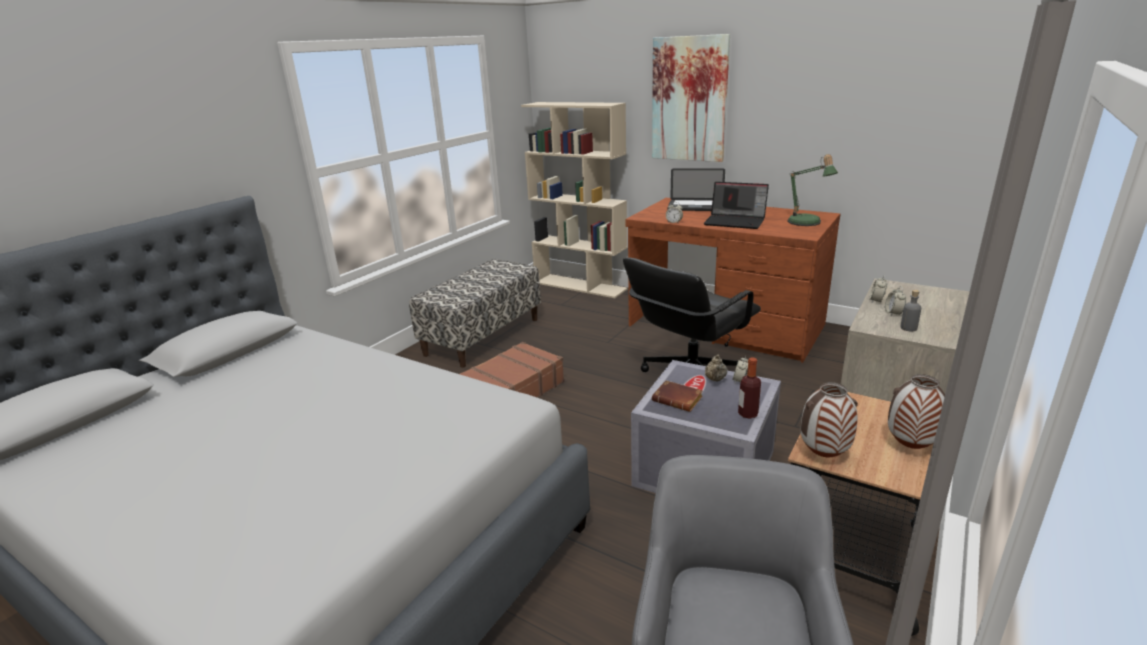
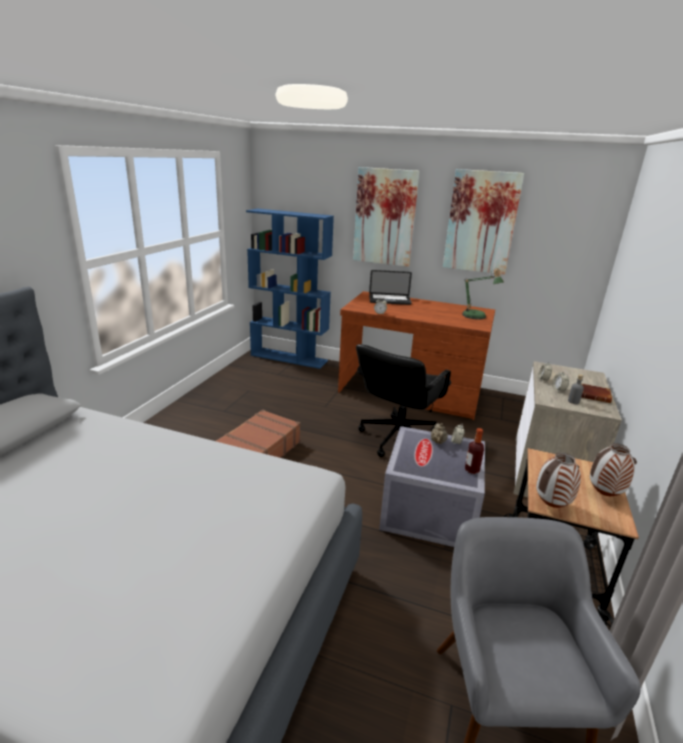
camera: 15 degrees left, 0 degrees up
(483, 336) = (219, 403): bench -> none
(580, 286) = (289, 358): beige bookcase -> blue bookcase
(679, 400) = (417, 460): brown book -> brown book (594, 396)
(735, 221) = (425, 314): laptop -> none
(815, 95) = (481, 222): none -> picture

